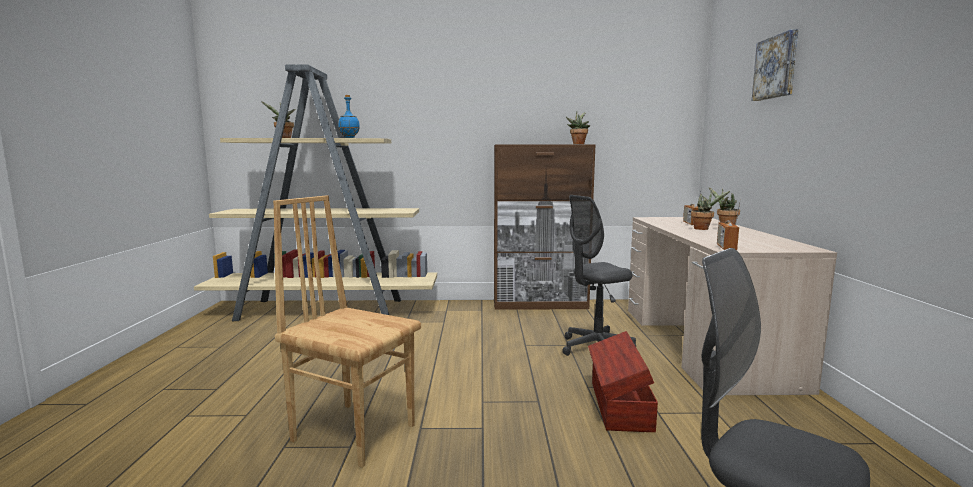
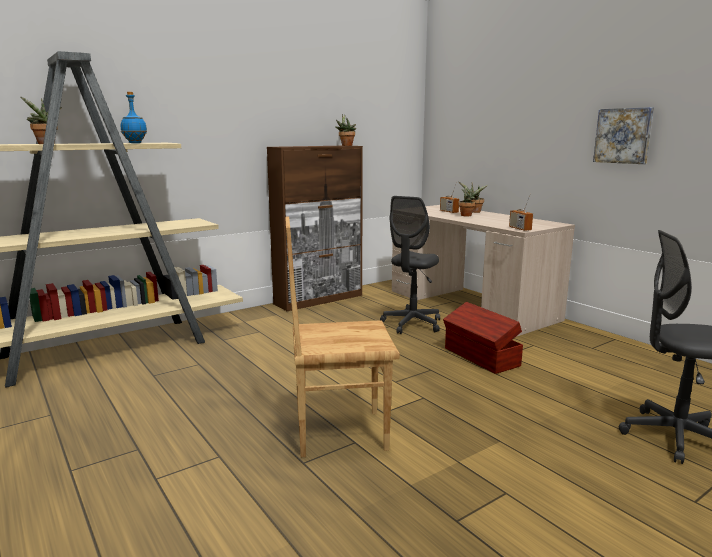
camera: 35 degrees left, 5 degrees up
(777, 67) = (507, 89): picture -> picture (623, 136)

